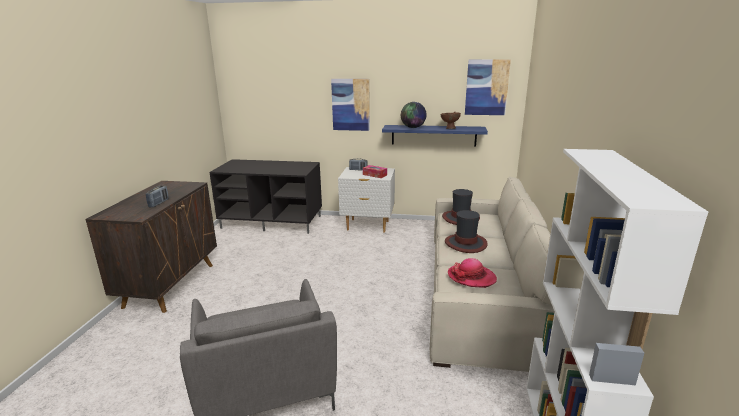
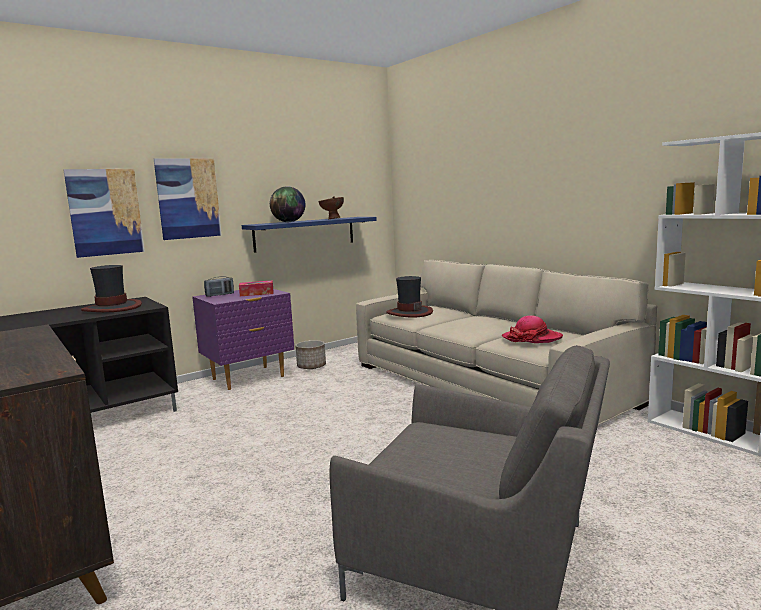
camera: 45 degrees left, 10 degrees down
(159, 203) = (33, 355): radio -> none
(368, 226) = (248, 378): white nightstand -> purple nightstand
(410, 231) = (311, 366): none -> planter
(465, 243) = (464, 324): hat -> hat (112, 308)
(486, 87) = (354, 169): picture -> picture (105, 212)

